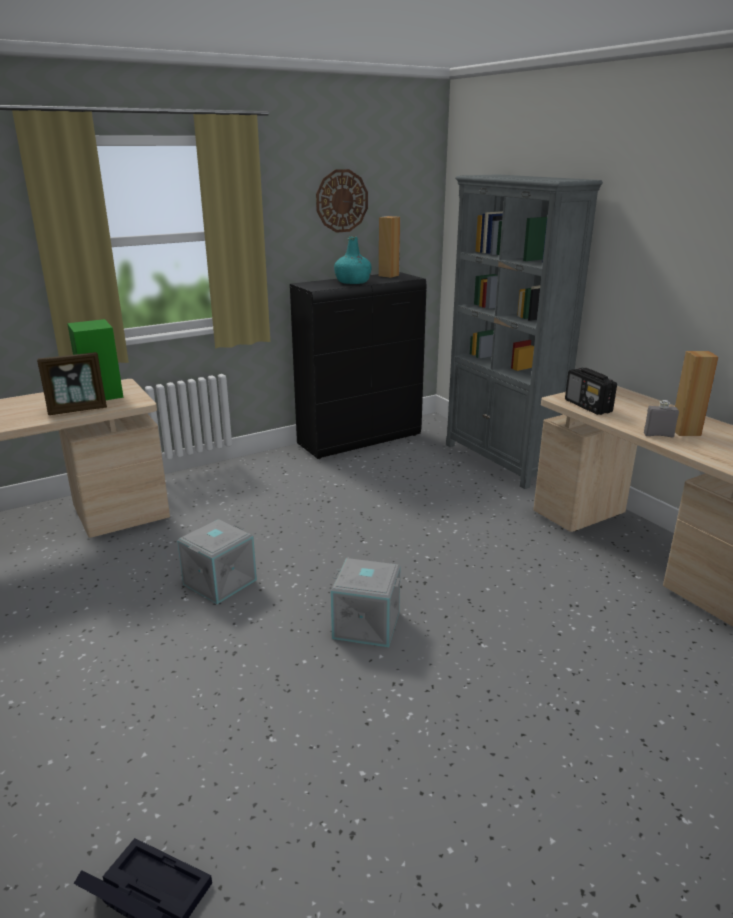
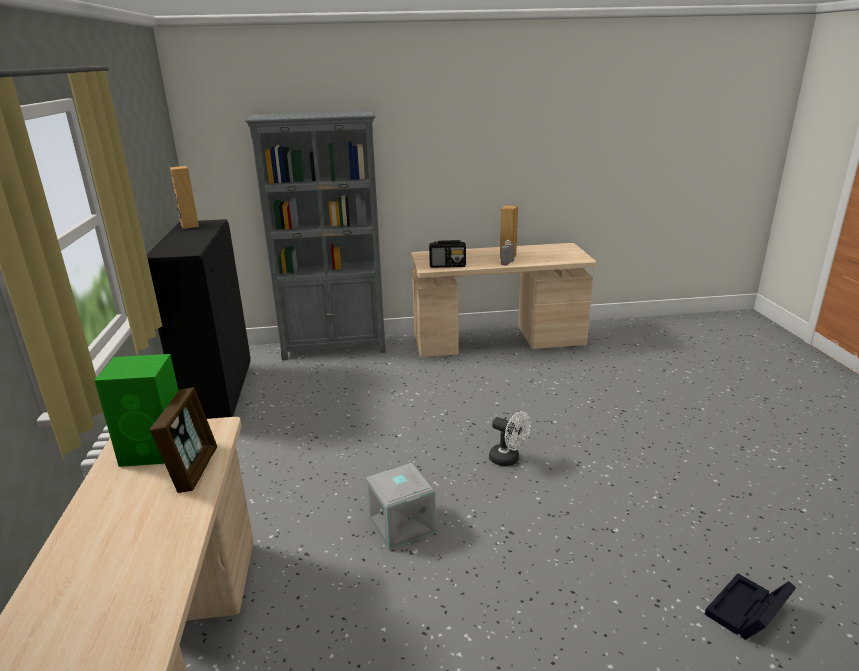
camera: 65 degrees left, 0 degrees up
(341, 201) = (140, 159): wall clock -> none
(353, 282) = (191, 238): turquoise bottle -> none
(367, 624) = (508, 460): grey storage box -> white fan

